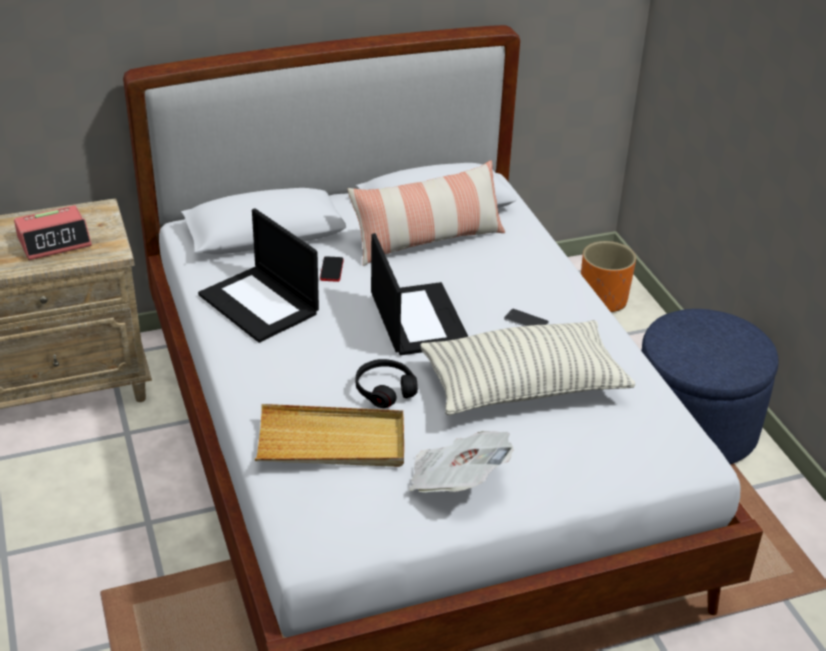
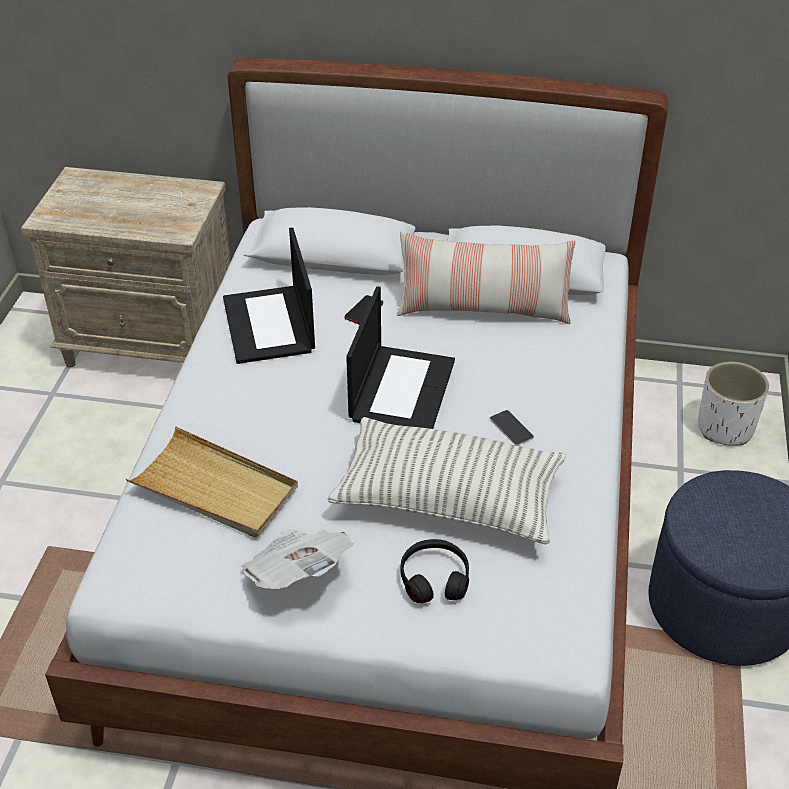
camera: 30 degrees right, 5 degrees up
(54, 241) = (140, 209): alarm clock -> none
(385, 389) = (307, 452): black headphones -> black headphones (434, 578)
(602, 300) = (725, 428): orange planter -> white planter

